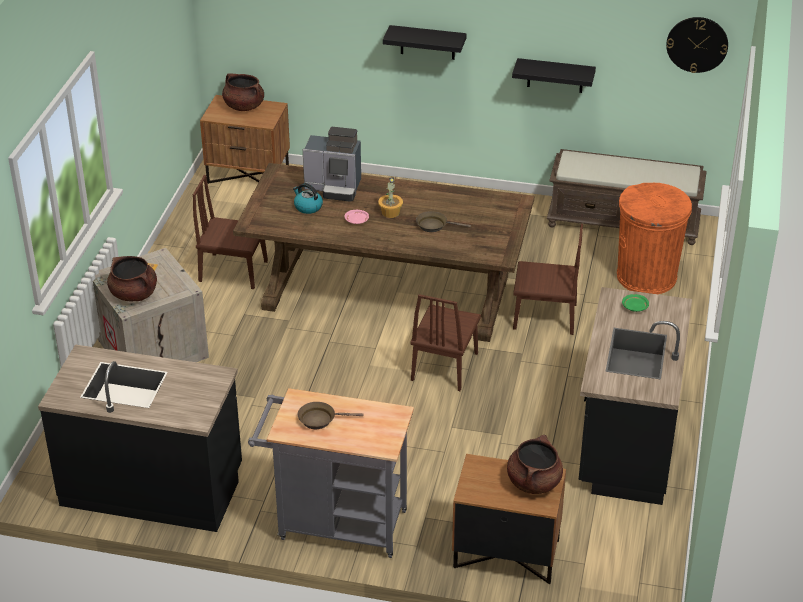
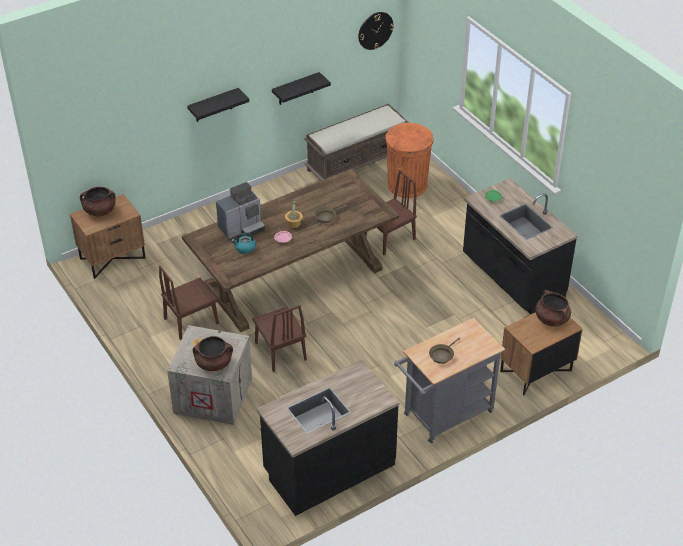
camera: 45 degrees left, 5 degrees up
(444, 366) = (379, 298): brown chair -> brown chair (280, 351)

